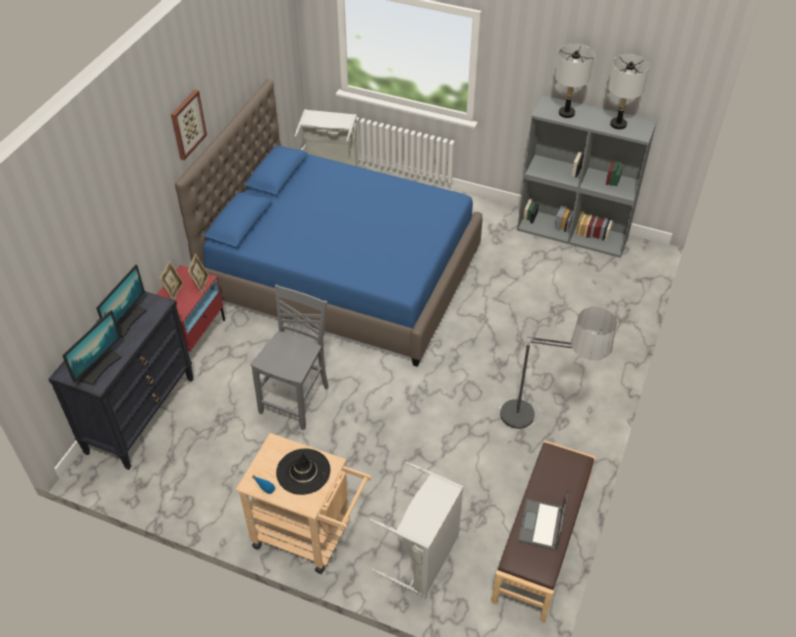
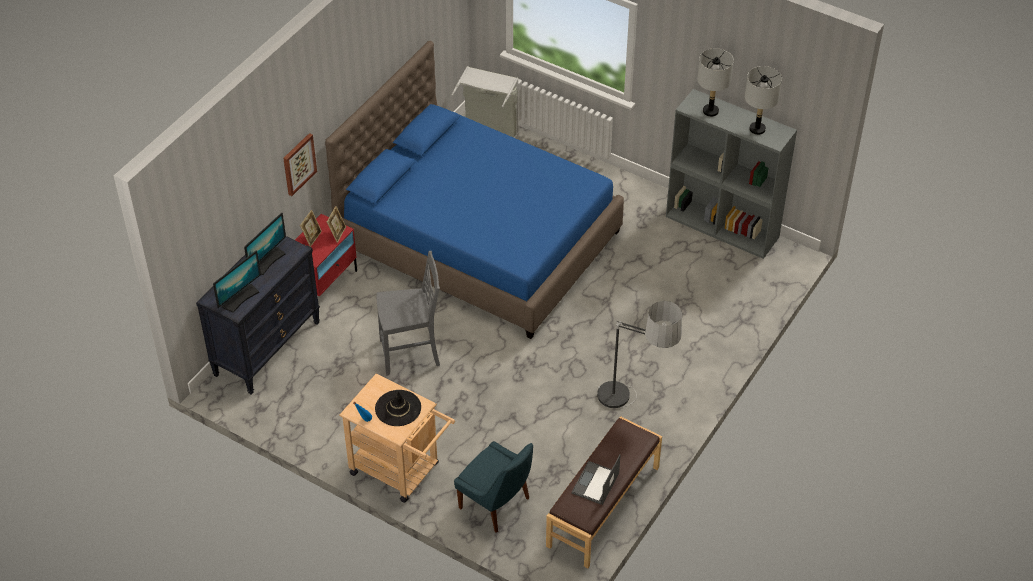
camera: 10 degrees right, 0 degrees up
(187, 124) = (343, 87): picture -> picture (298, 164)
(296, 399) = (411, 354): grey chair -> grey chair turned 45 degrees clockwise
(424, 559) = (496, 504): grey laundry basket -> blue chair

